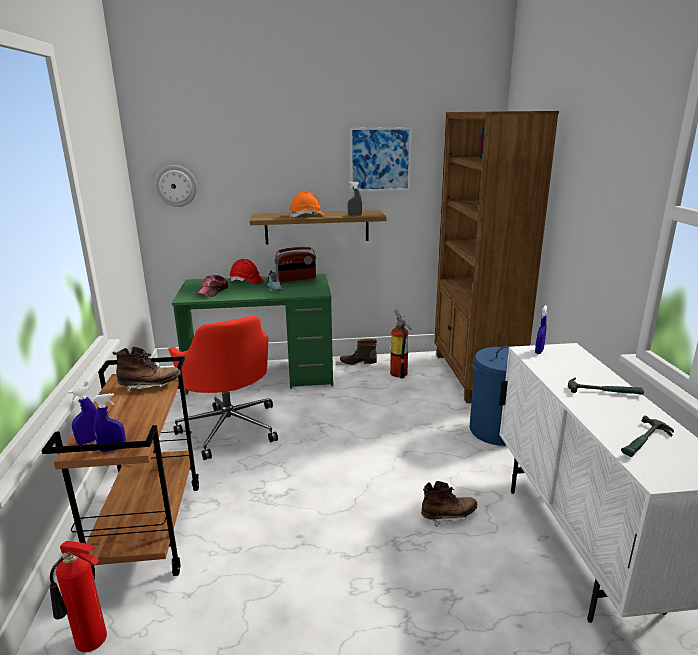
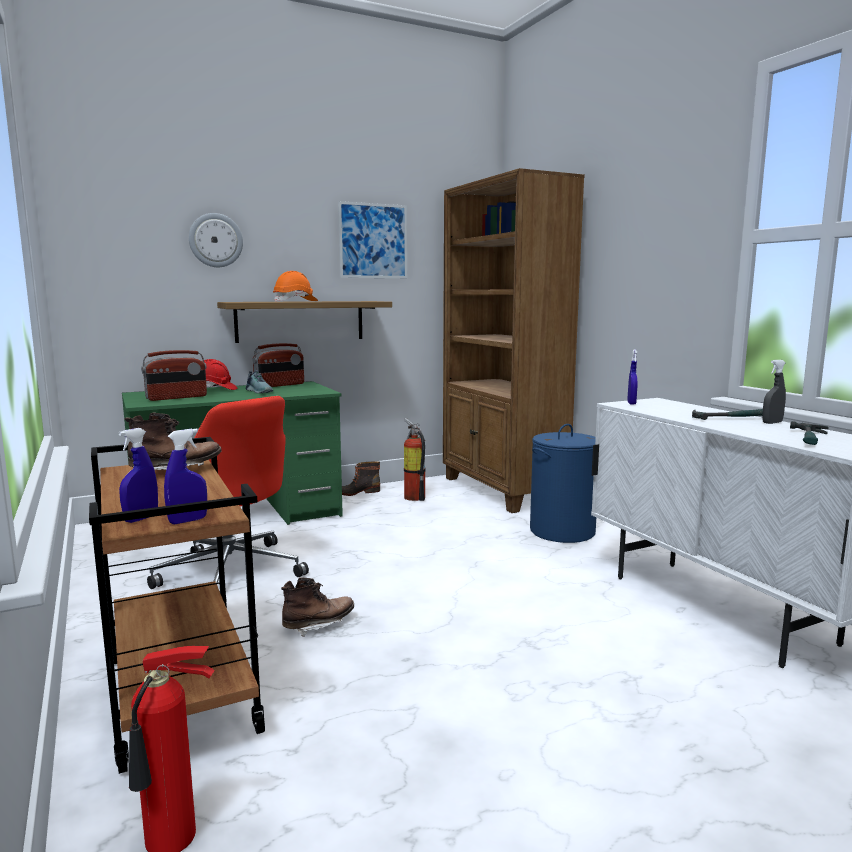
camera: 20 degrees left, 10 degrees down
(176, 186) = (112, 262): wall clock -> wall clock (216, 240)
(213, 291) = (177, 397): cap -> radio
(354, 216) = (354, 301): grey spray bottle -> grey spray bottle (772, 422)
(448, 516) = (569, 609): brown boot -> brown boot (318, 625)

